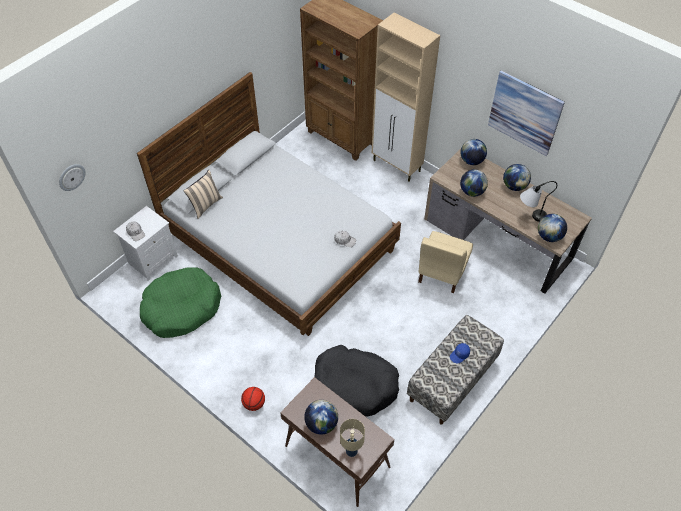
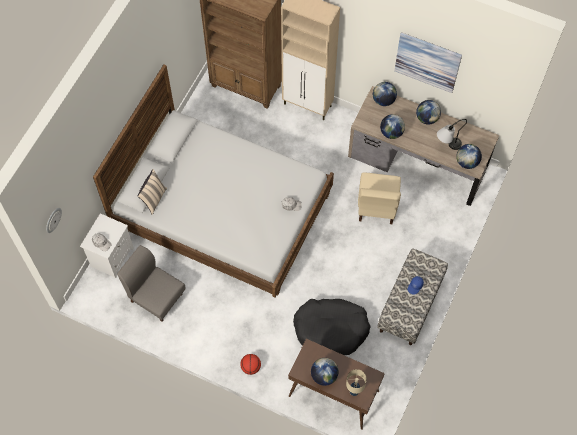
camera: 15 degrees left, 10 degrees up
(181, 308) = (156, 297): green dog bed -> grey chair

